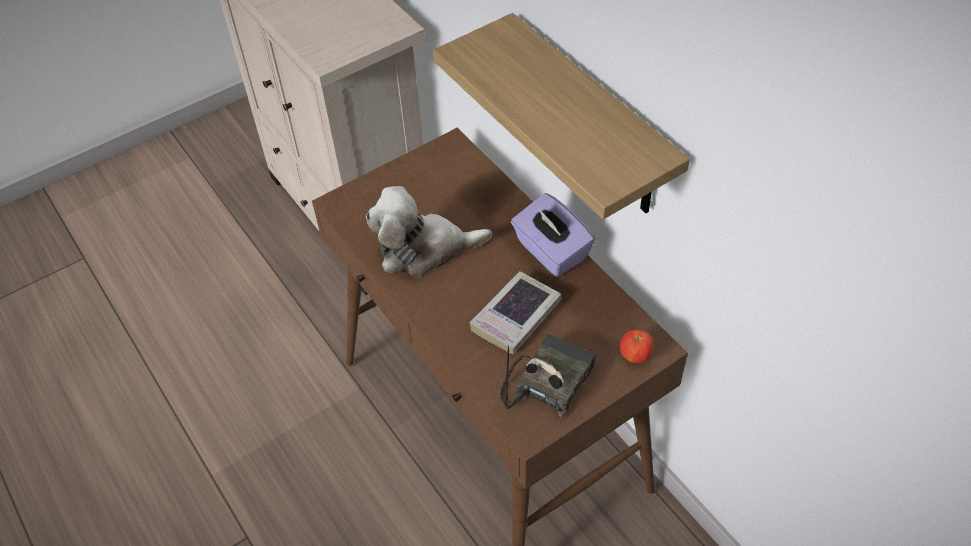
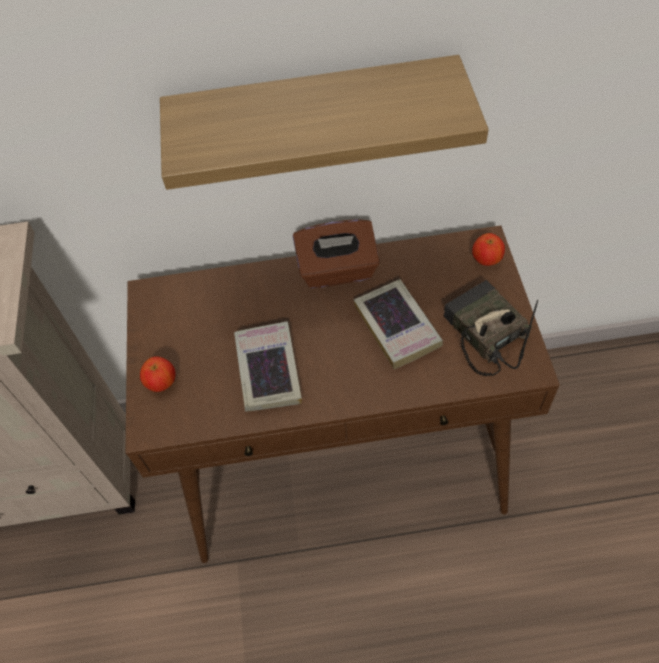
camera: 60 degrees left, 5 degrees up
(378, 192) = (162, 382): none -> apple
(424, 249) = (268, 370): plush toy -> book
(550, 251) = (337, 271): purple tissue box -> brown tissue box

